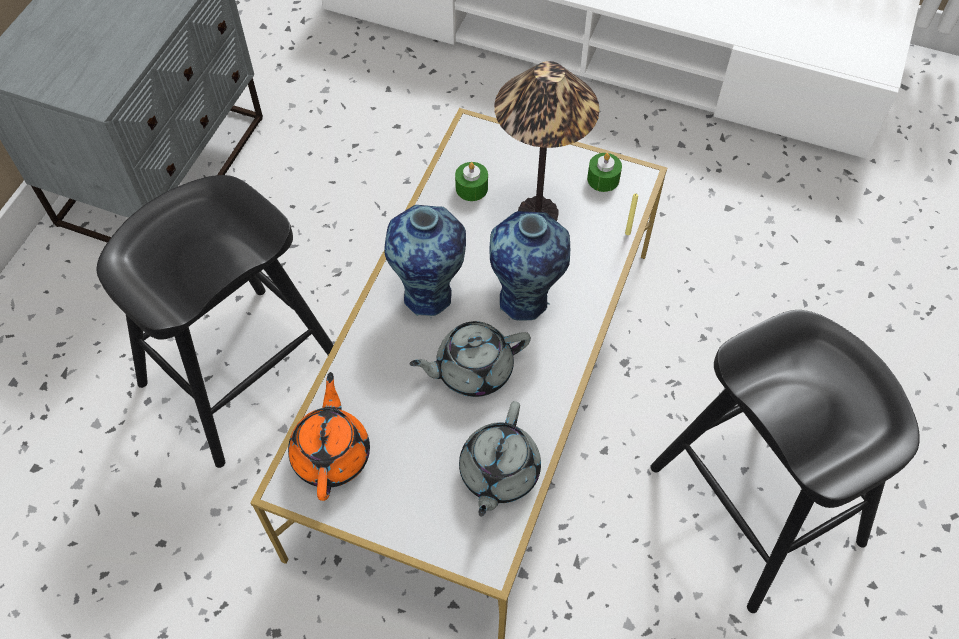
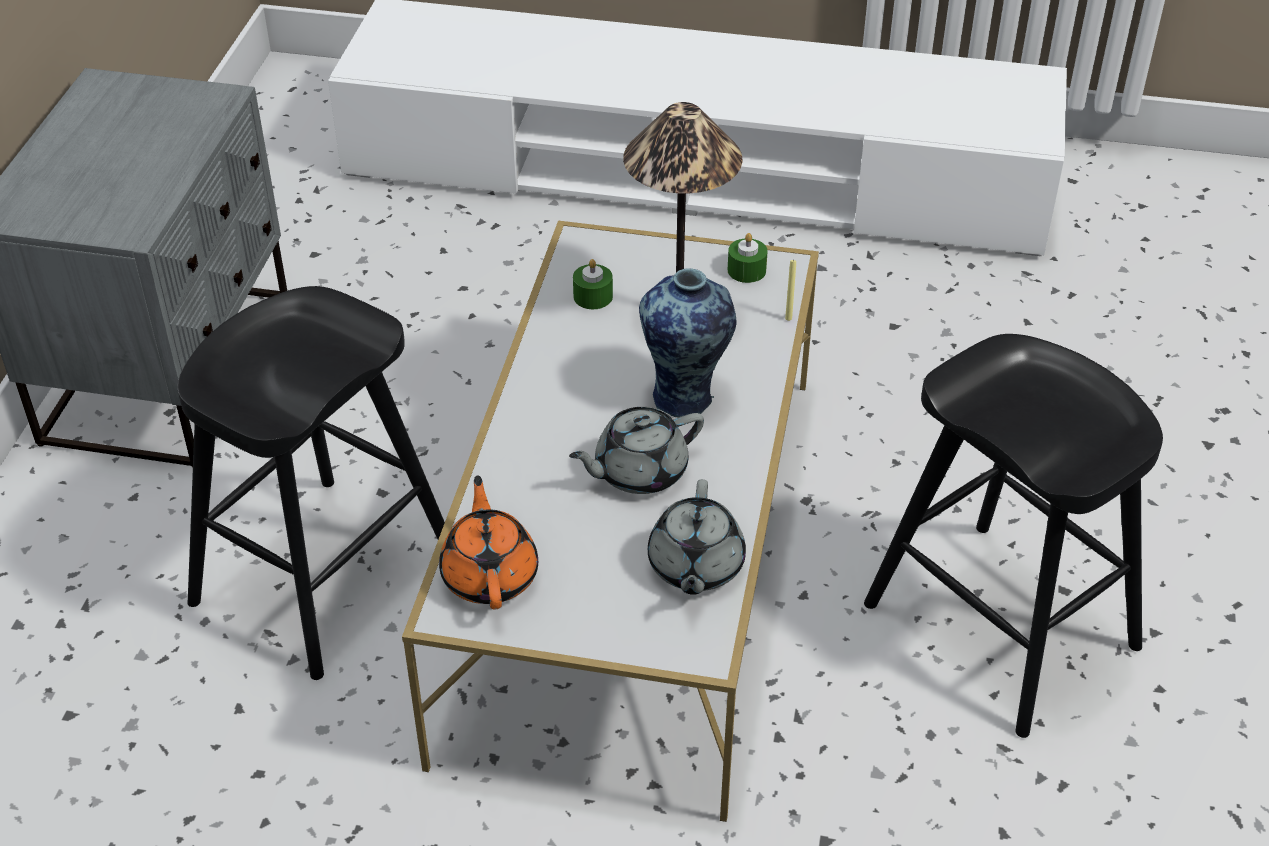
camera: 10 degrees left, 15 degrees down
(429, 293) = (568, 404): vase -> none

